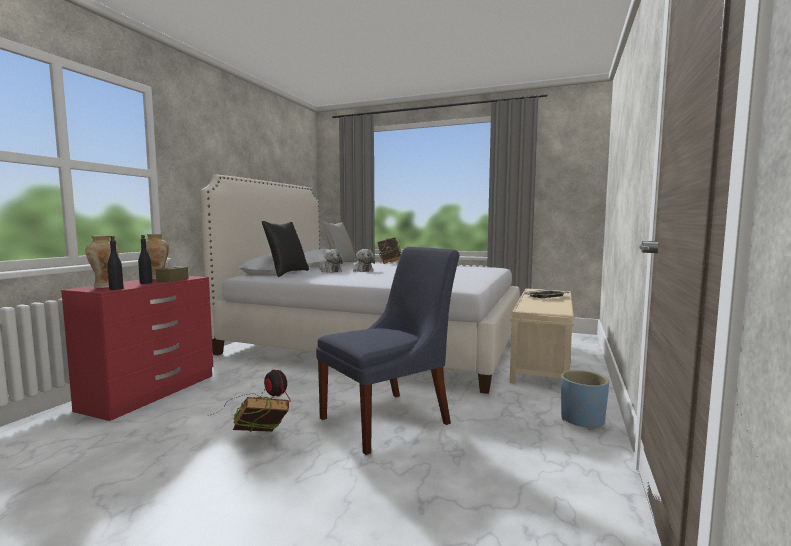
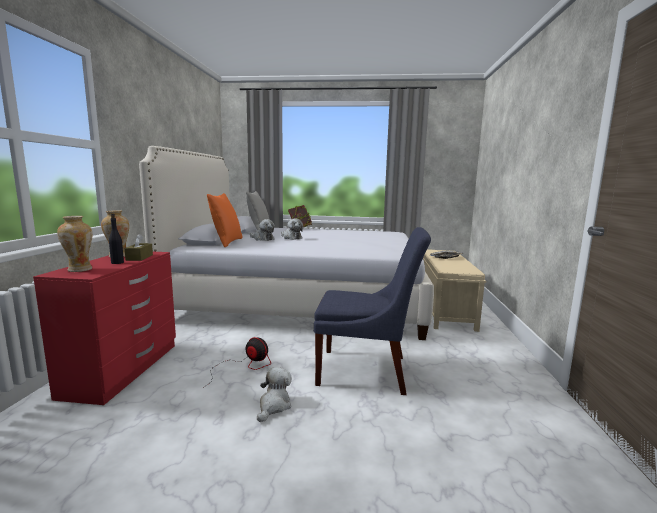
camera: 15 degrees left, 5 degrees up
(116, 289) = (98, 272): black bottle -> none
(261, 441) = (274, 406): book -> plush toy
(287, 273) = (226, 242): black pillow -> orange pillow
(390, 419) = (367, 371): blue chair -> blue chair turned 60 degrees clockwise
(583, 420) = (505, 356): blue planter -> none

